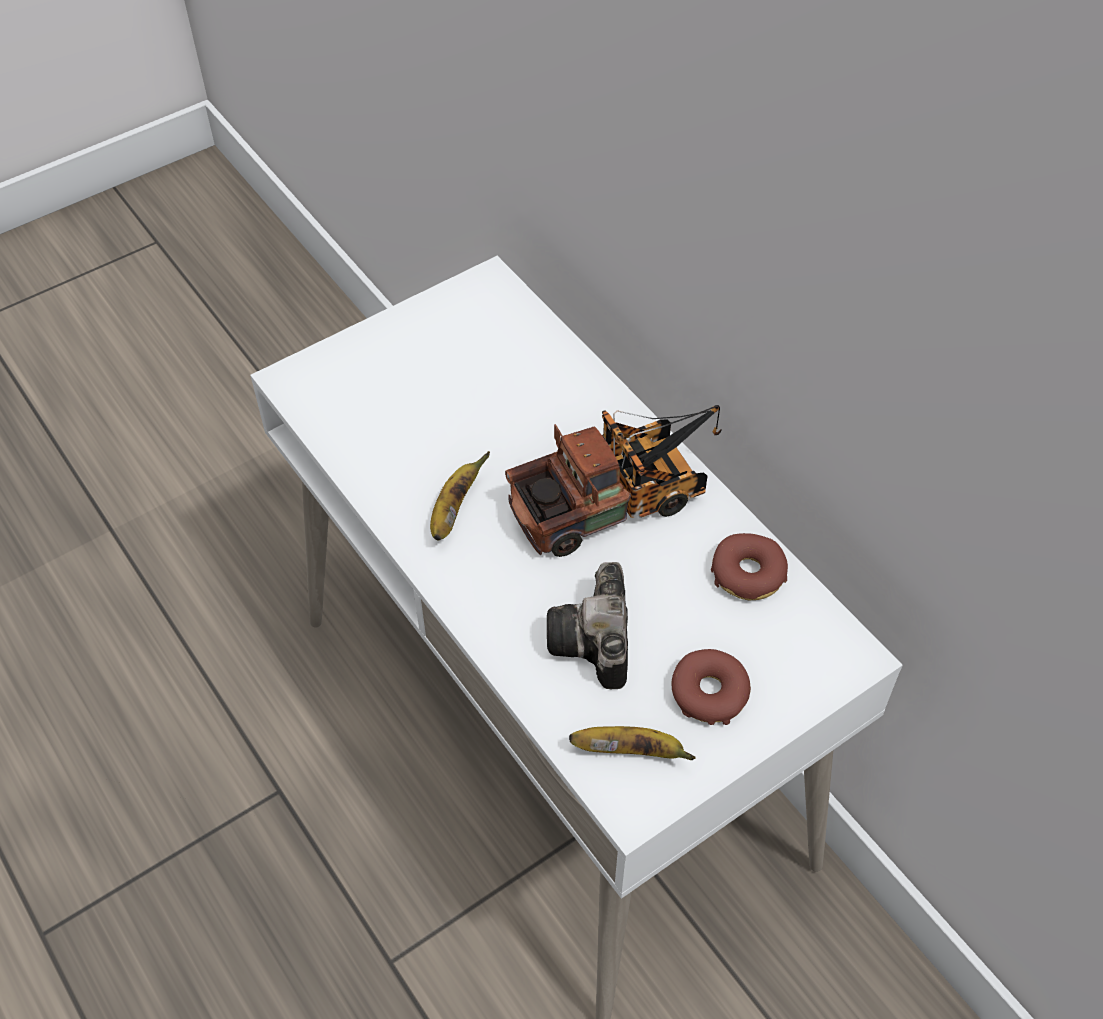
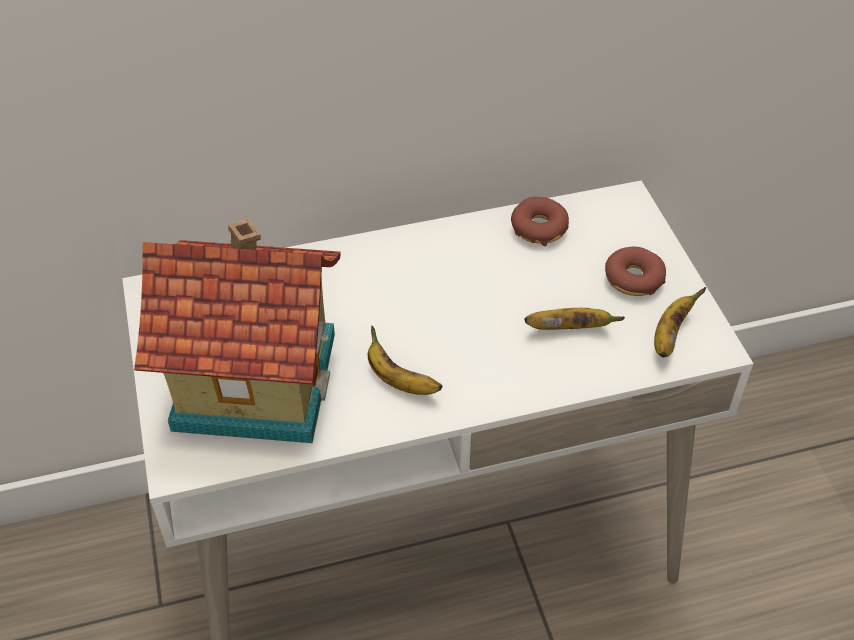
camera: 70 degrees left, 5 degrees down
(413, 396) = (255, 377): none -> toy house
(594, 645) = (569, 329): camera -> banana
(619, 500) = (438, 276): toy truck -> none

